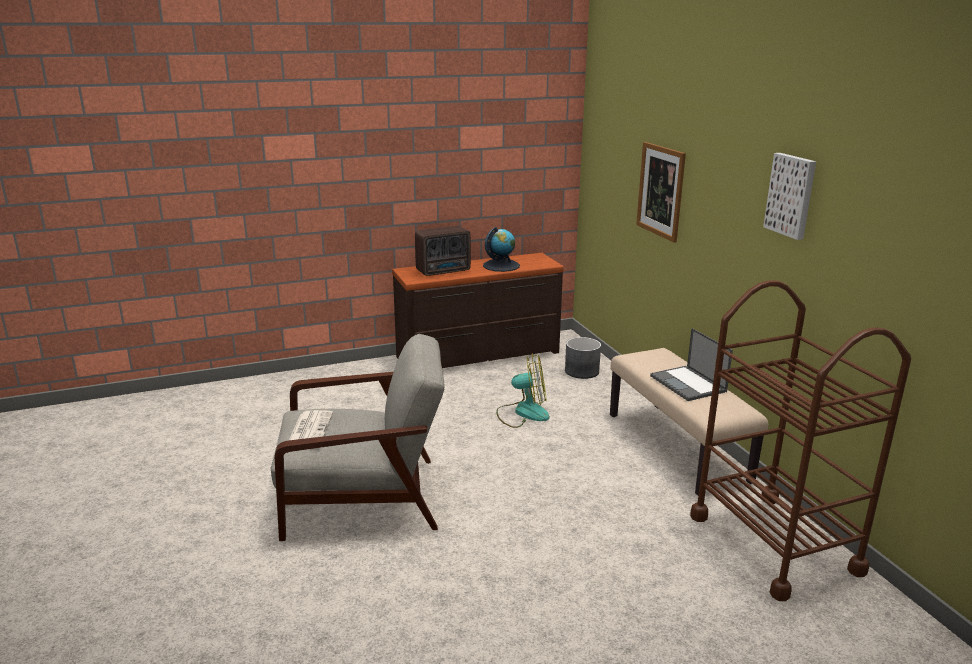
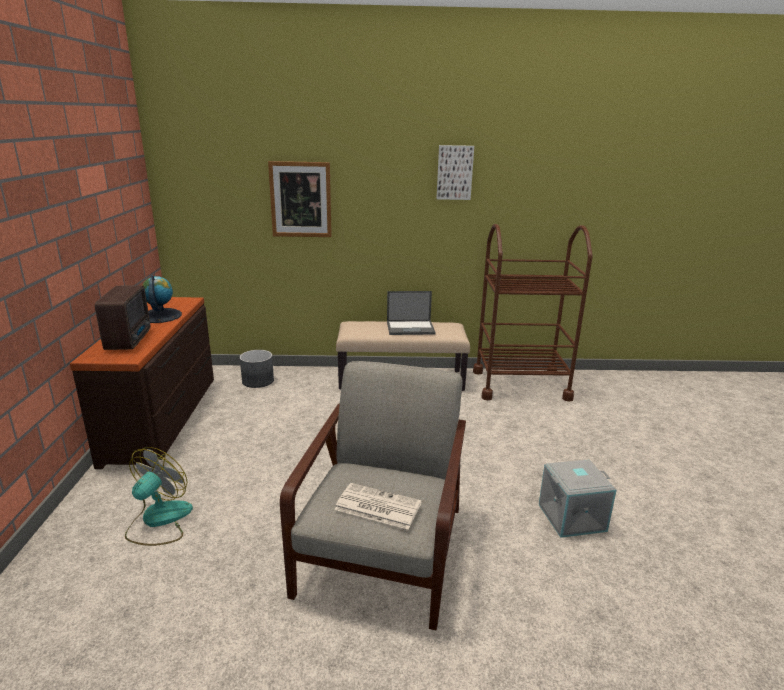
camera: 70 degrees left, 0 degrees up
(471, 613) = (571, 516): none -> grey storage box
(523, 413) = (300, 423): fan -> fan (158, 521)

